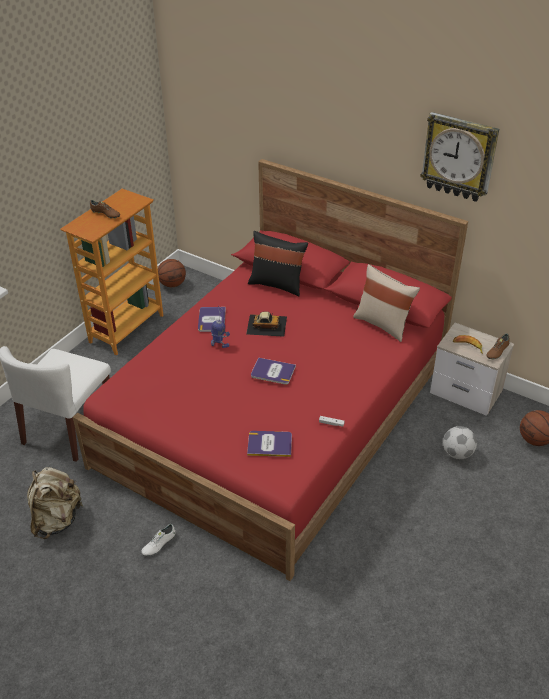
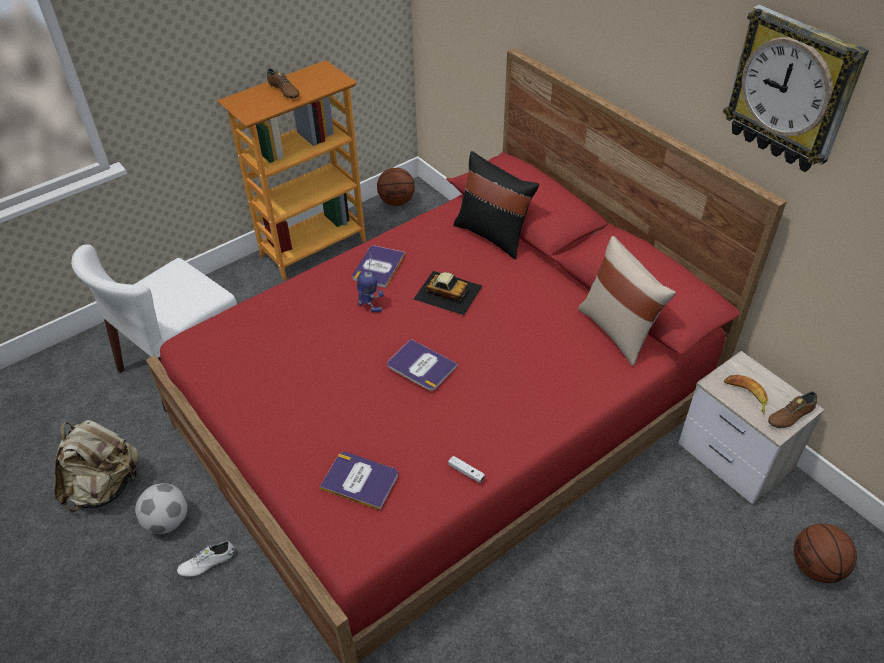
camera: 20 degrees right, 5 degrees up
(457, 453) = (682, 553): football -> football (168, 521)

